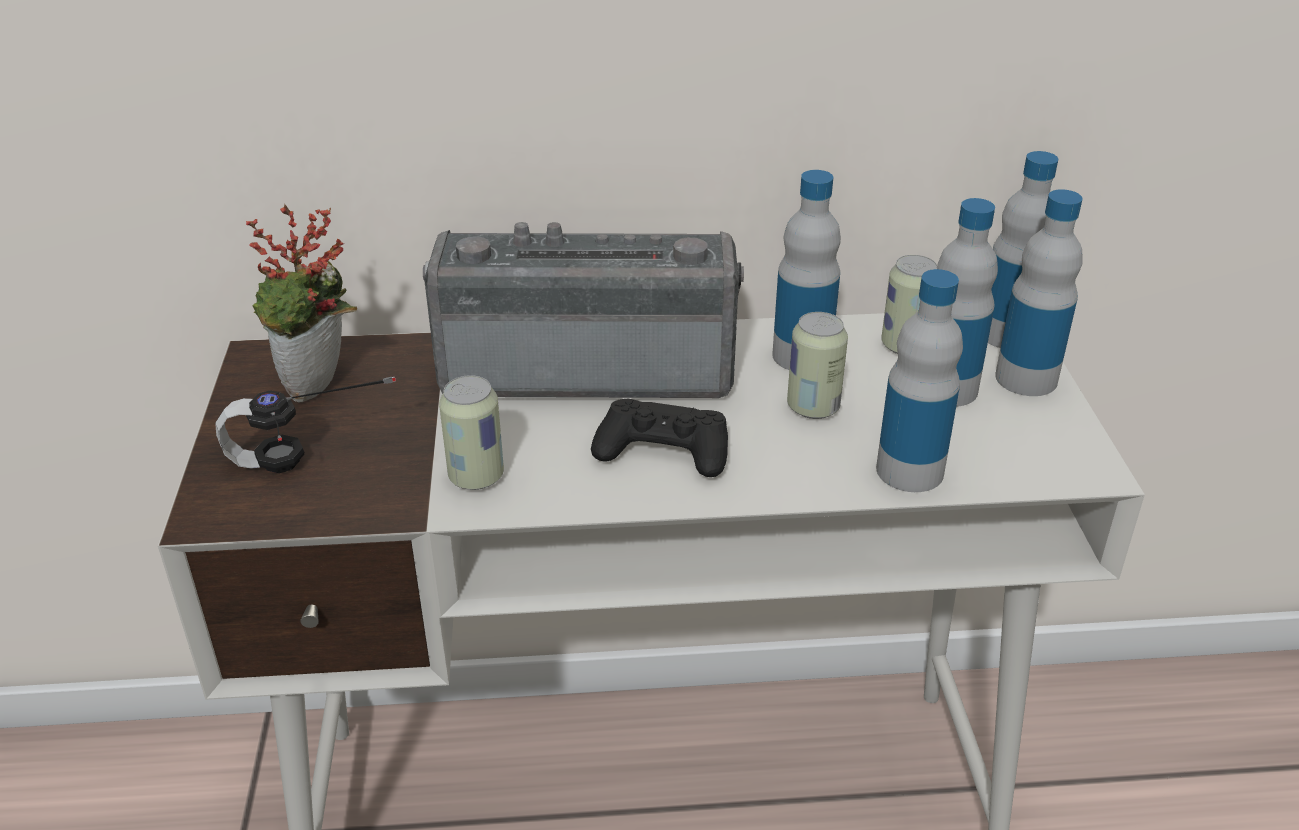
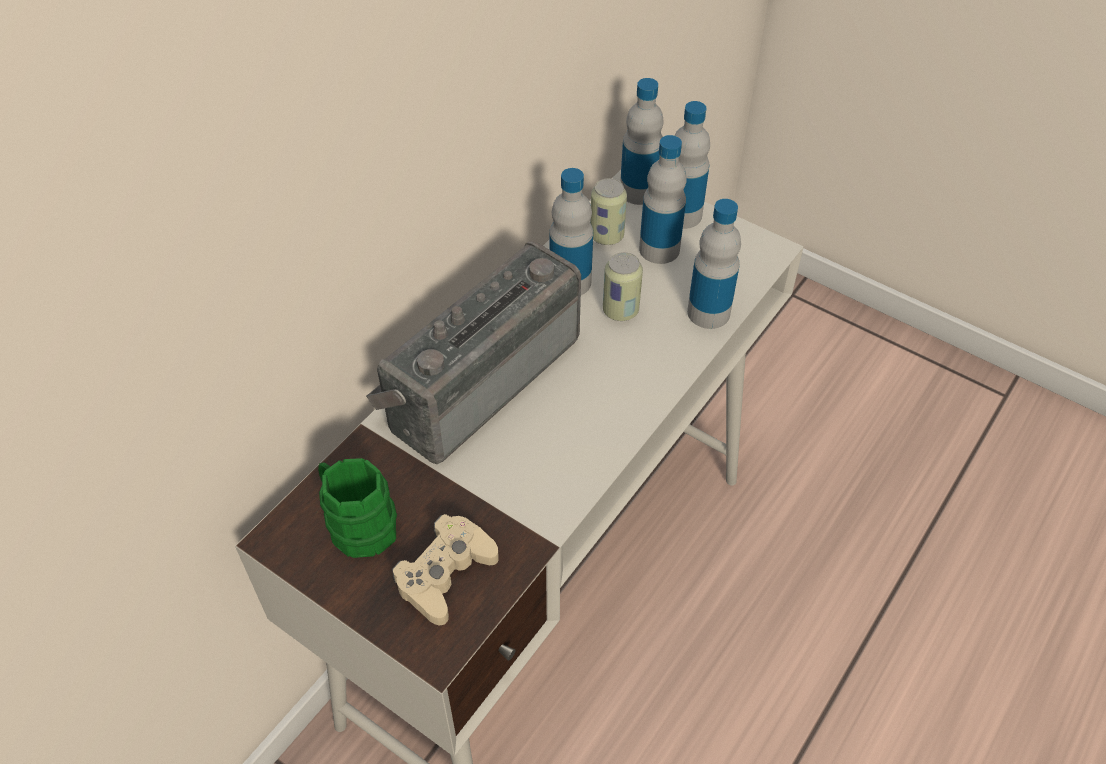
camera: 50 degrees left, 15 degrees up
(311, 471) = (445, 574): headphones -> beige game controller
(320, 389) = (357, 524): potted plant -> green mug
(476, 476) = (532, 495): can -> none
(663, 449) = (592, 396): black game controller -> none

